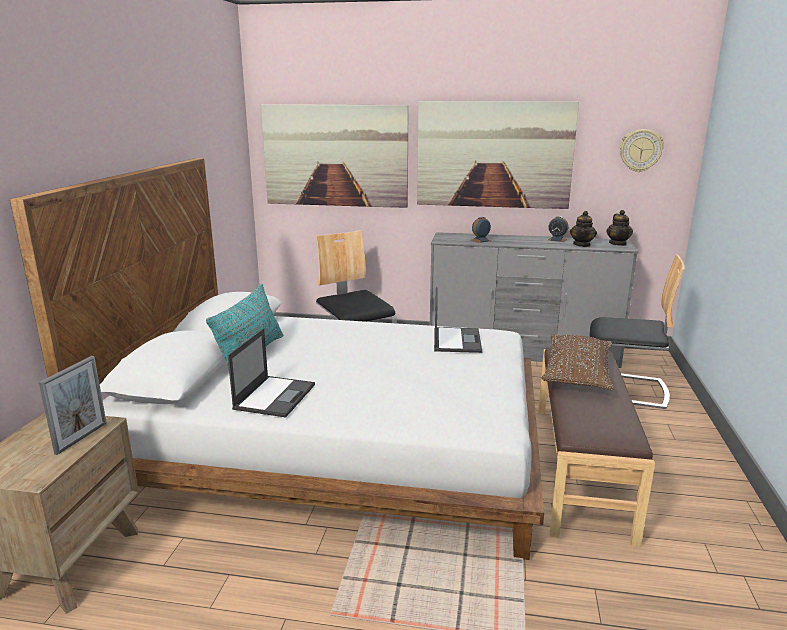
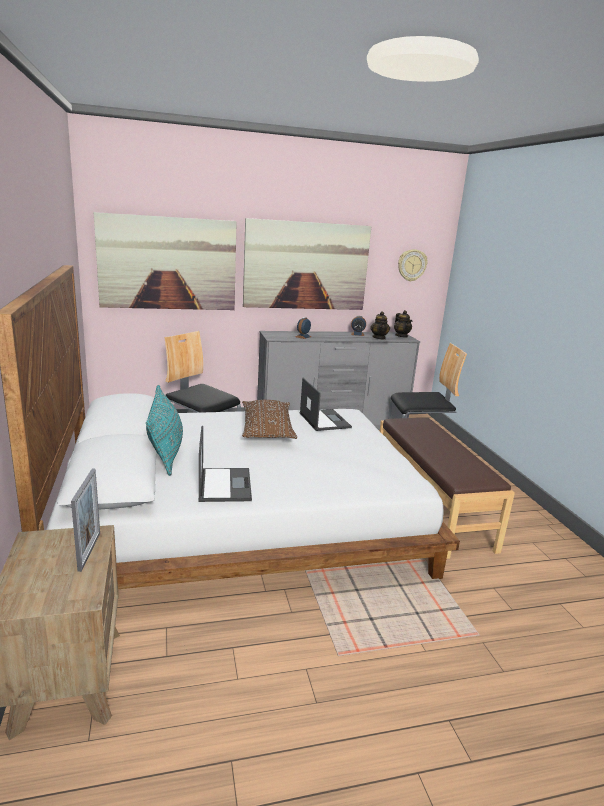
camera: 25 degrees left, 0 degrees up
(577, 373) = (422, 436): brown pillow -> brown pillow (267, 429)

